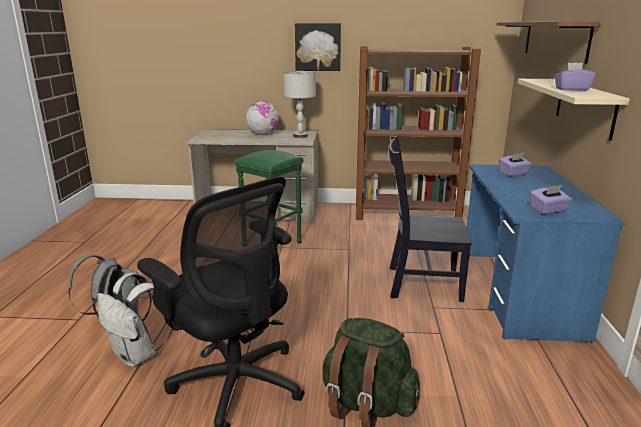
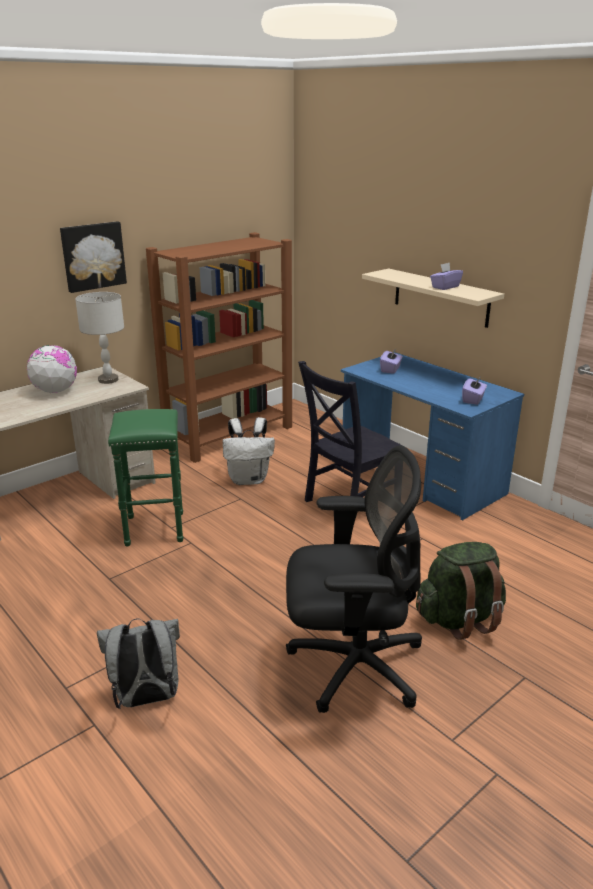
camera: 45 degrees left, 5 degrees up
(138, 355) = (234, 707): white backpack -> white backpack (249, 479)
(554, 39) = (372, 229): shelf -> none

